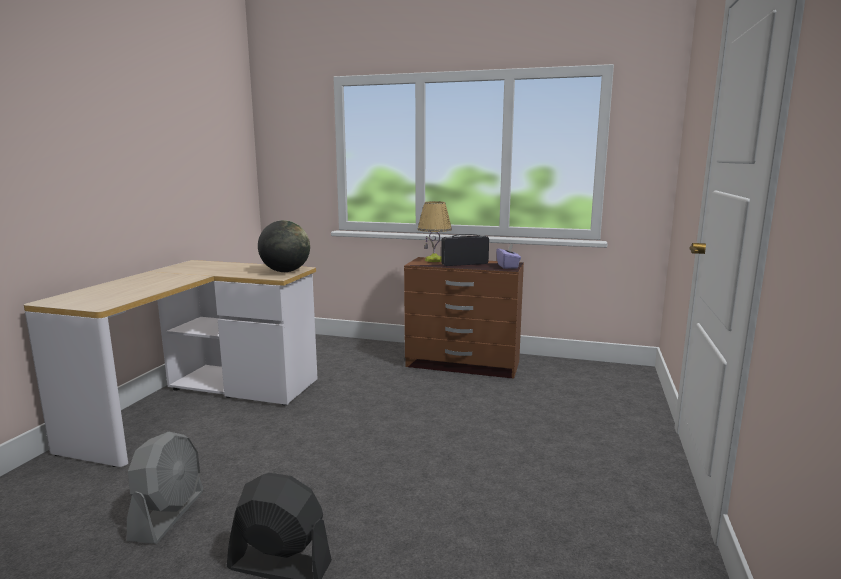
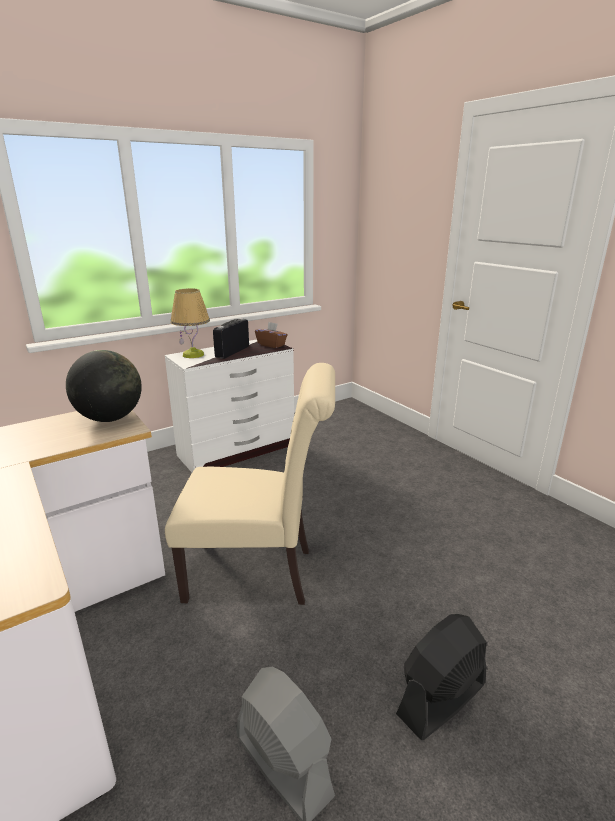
camera: 50 degrees left, 10 degrees up
(330, 434) = (258, 574): none -> beige chair
(463, 365) = (237, 450): brown dresser -> white dresser
(508, 266) = (271, 345): purple tissue box -> brown tissue box

